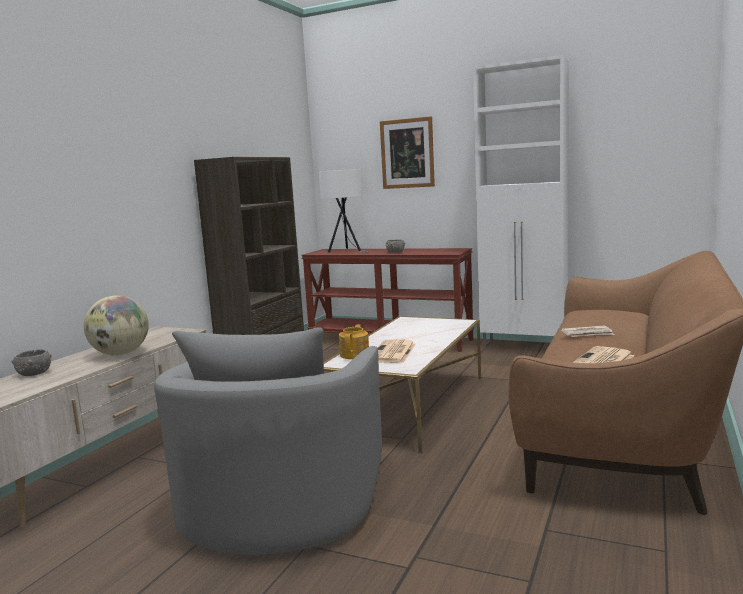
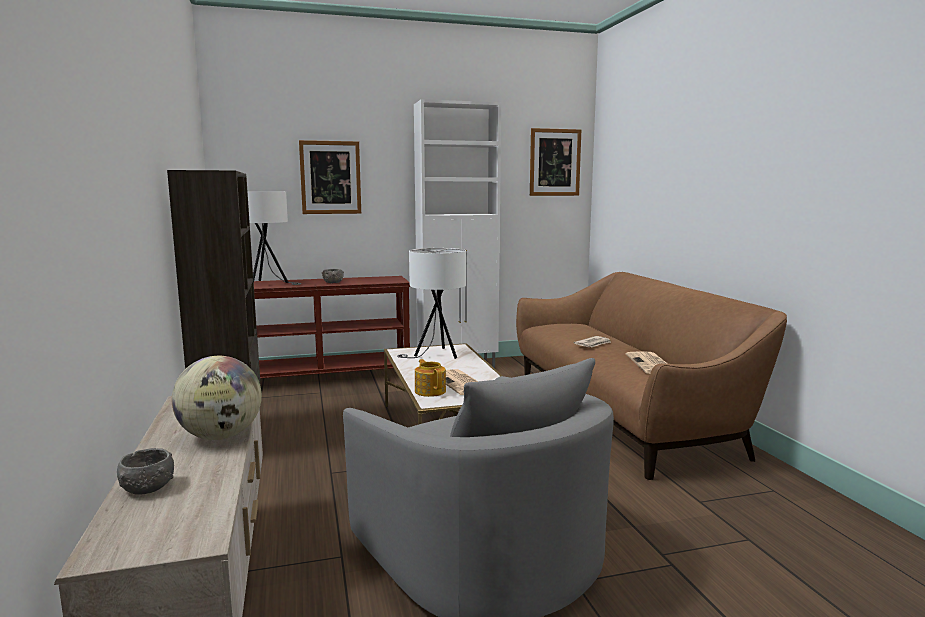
camera: 40 degrees left, 0 degrees up
(426, 326) = (435, 355): none -> white table lamp
(658, 115) = (555, 162): none -> picture

